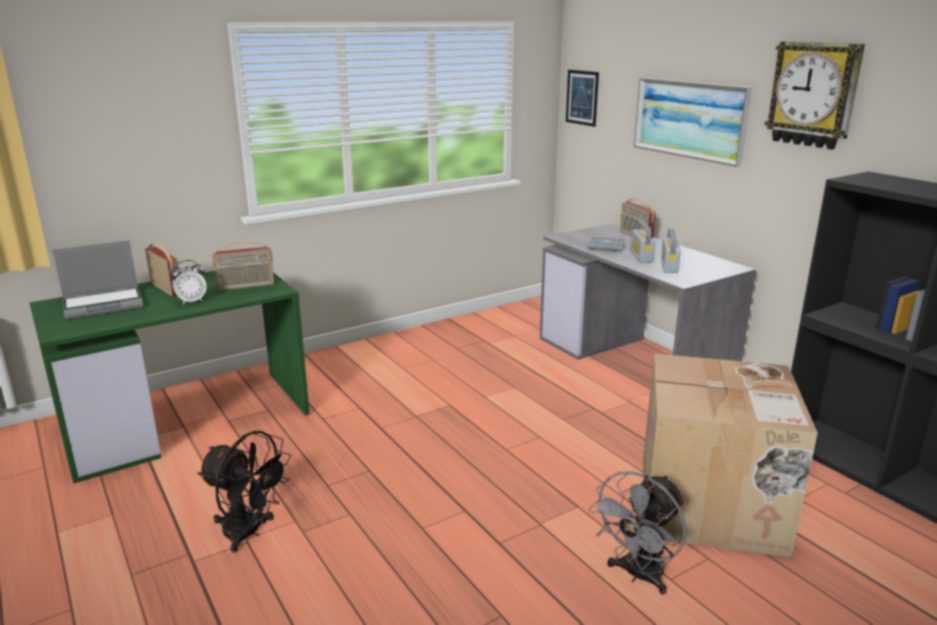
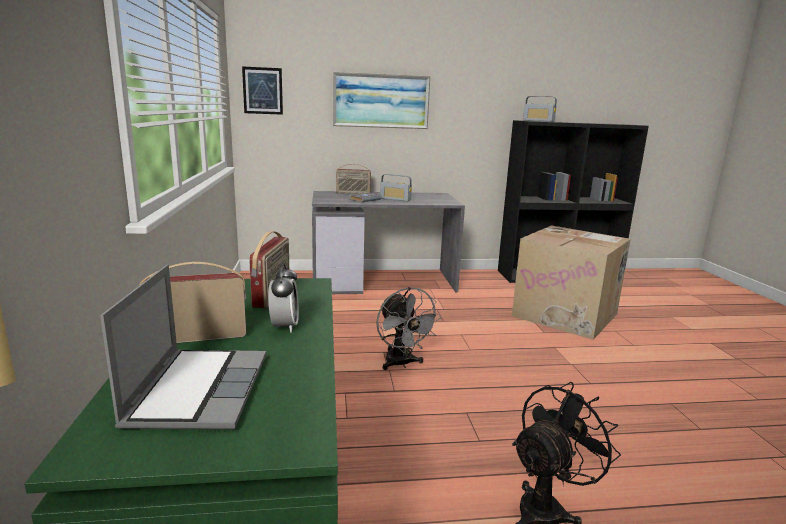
camera: 65 degrees left, 5 degrees down
(638, 575) = (630, 352): grey fan -> grey fan (401, 364)
(669, 266) = (422, 199): radio -> radio (538, 121)
(813, 94) = (472, 79): wall clock -> none

